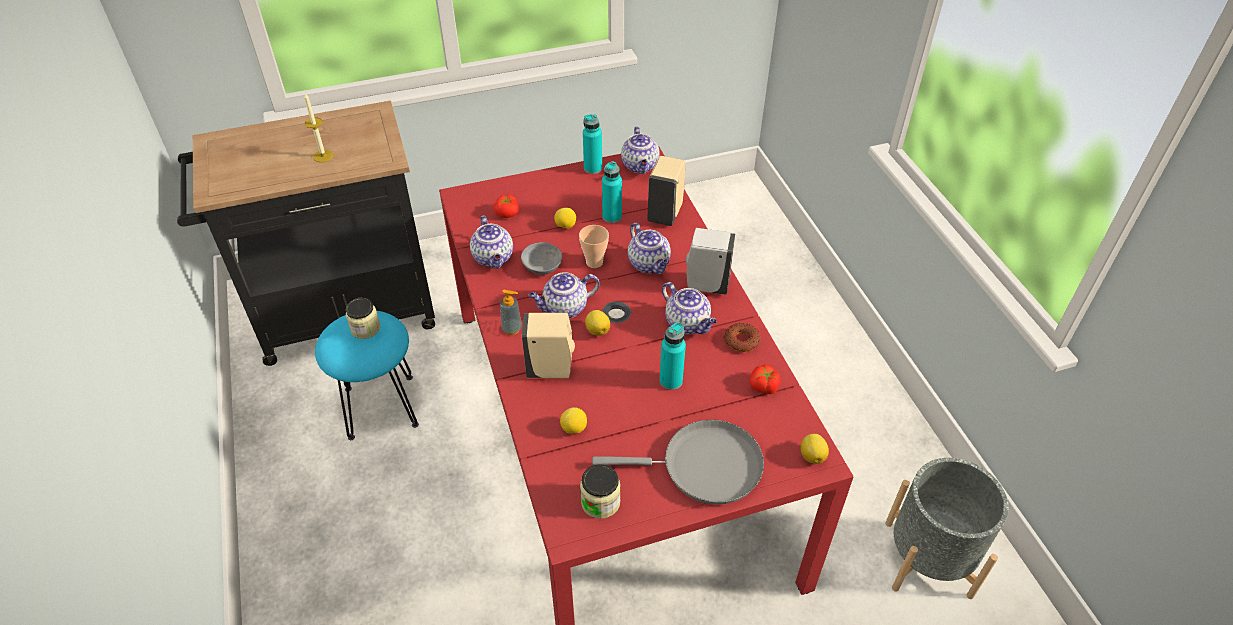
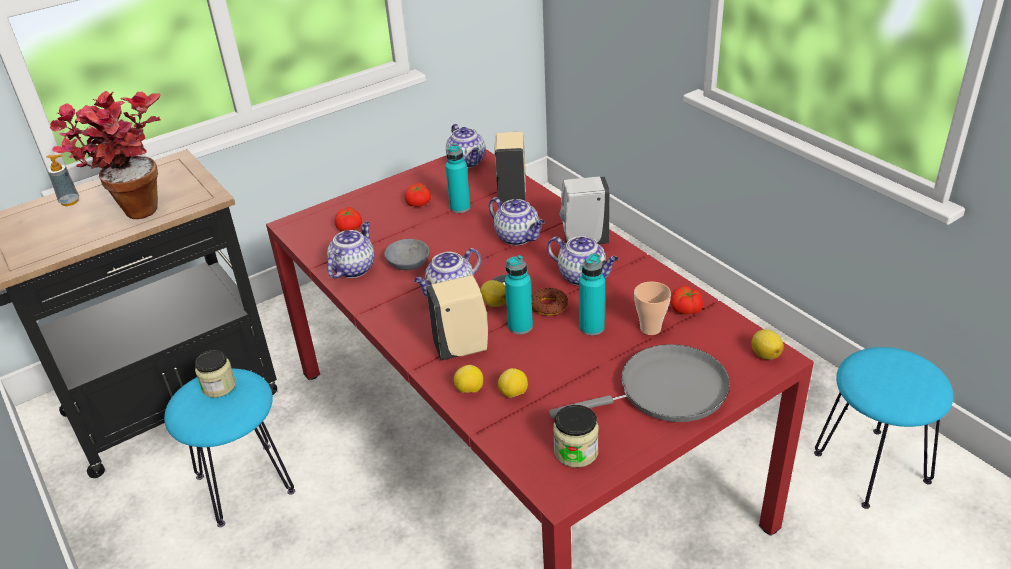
camera: 15 degrees left, 10 degrees down
(323, 156) = (132, 208): candle -> potted plant
(494, 258) = (353, 268): teapot -> teapot turned 120 degrees counterclockwise
(512, 328) = (403, 323): soap dispenser -> soap dispenser (70, 201)
(565, 226) = (416, 225): lemon -> lemon (469, 390)
(578, 202) = (419, 203): none -> tomato
(593, 168) = (420, 173): turquoise bottle -> turquoise bottle (520, 326)
(594, 262) = (461, 248): cup -> cup (650, 328)
(741, 340) = (642, 277): donut -> donut (548, 306)
(928, 558) = (872, 467): grey planter -> turquoise stool

